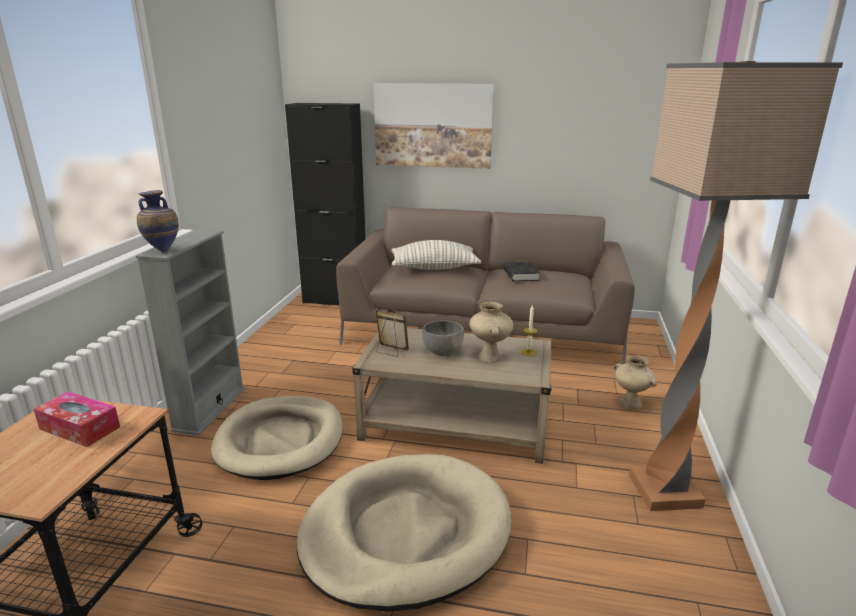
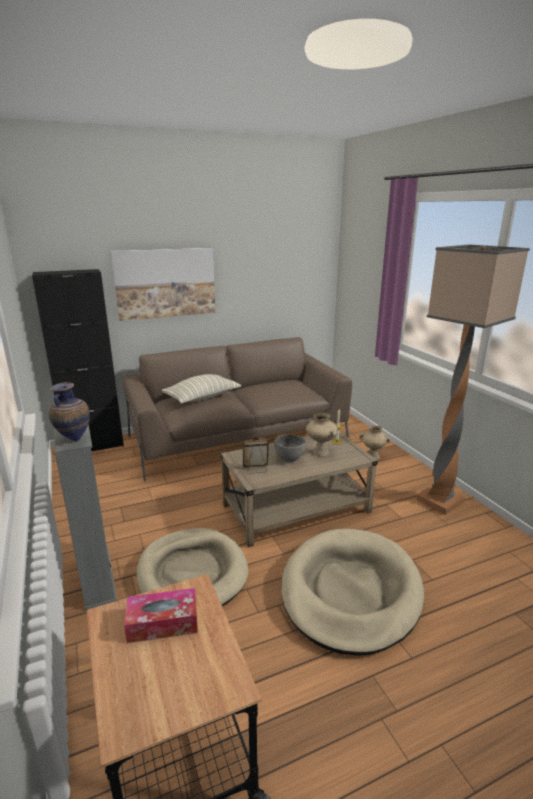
camera: 35 degrees left, 0 degrees up
(520, 275) = (268, 389): black book -> none

